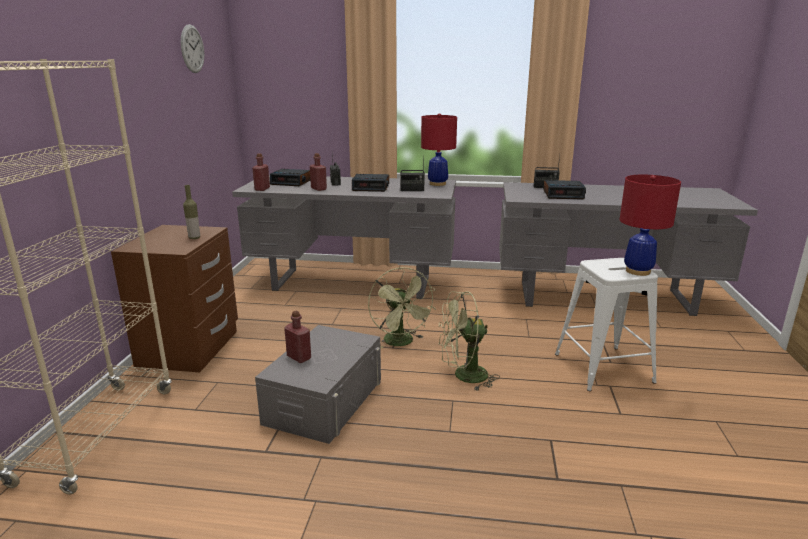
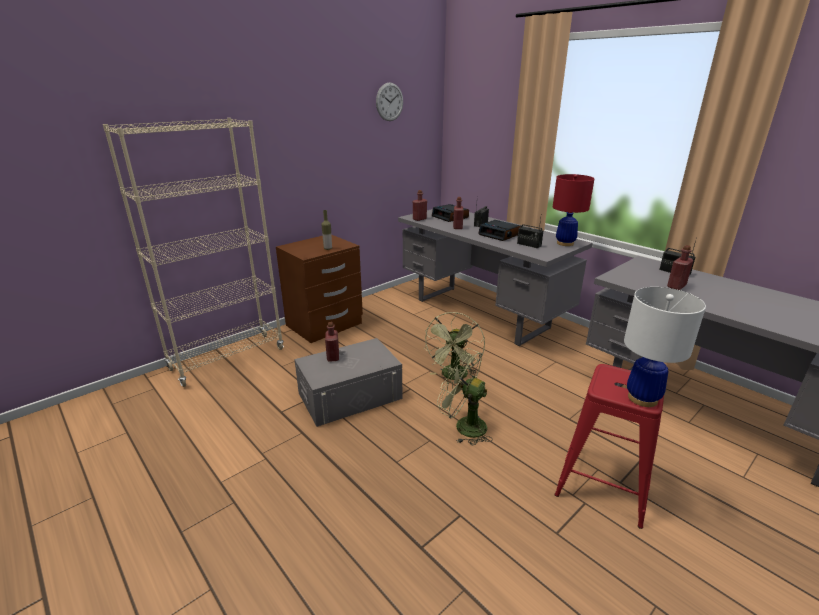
camera: 40 degrees right, 5 degrees up
(563, 195) = (676, 286): alarm clock -> red bottle
(603, 368) = (603, 483): white stool -> red stool
(638, 271) = (642, 398): red table lamp -> white table lamp

